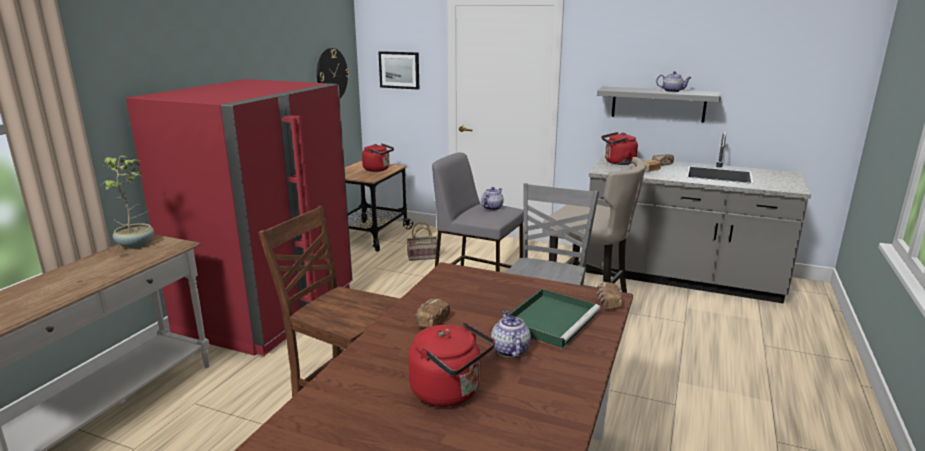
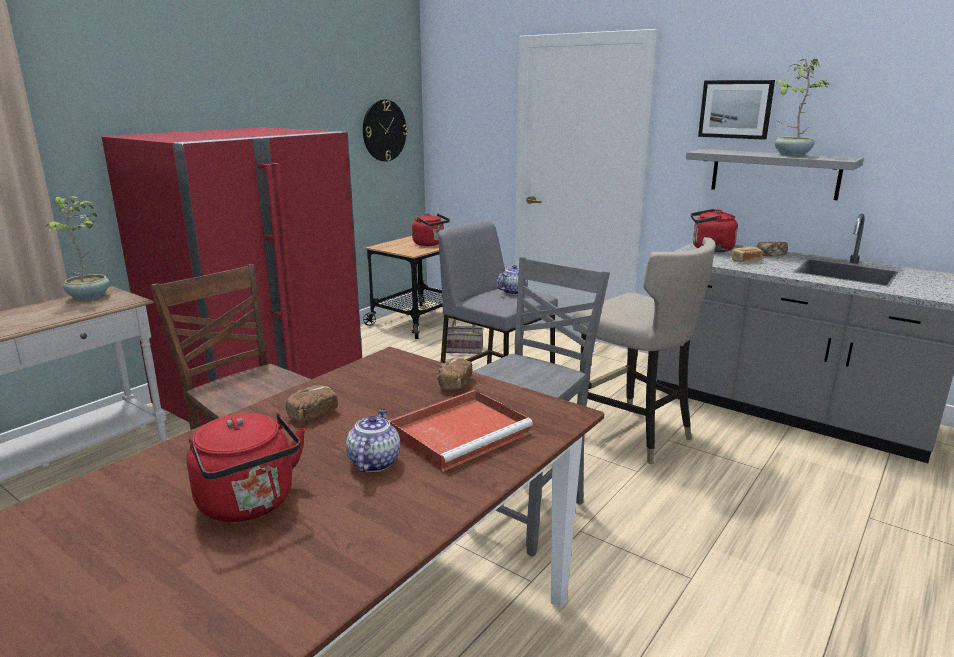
camera: 15 degrees right, 0 degrees up
(399, 70) = (465, 127): picture -> picture (735, 109)
(551, 320) = (461, 432): green tray -> red tray
(607, 303) = (556, 420): bread -> bread (454, 384)
(672, 91) = (791, 155): teapot -> potted plant

